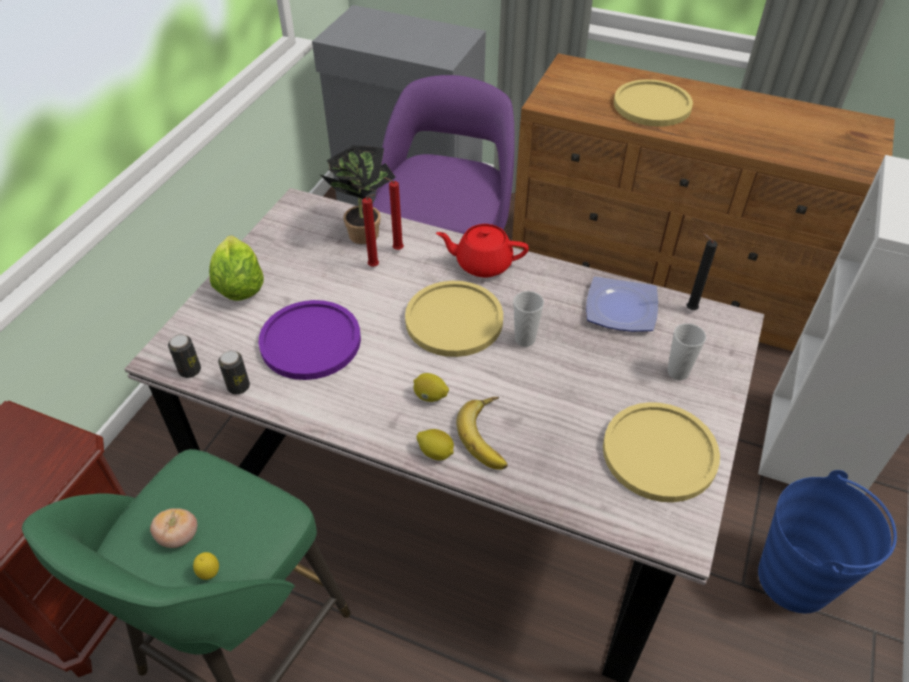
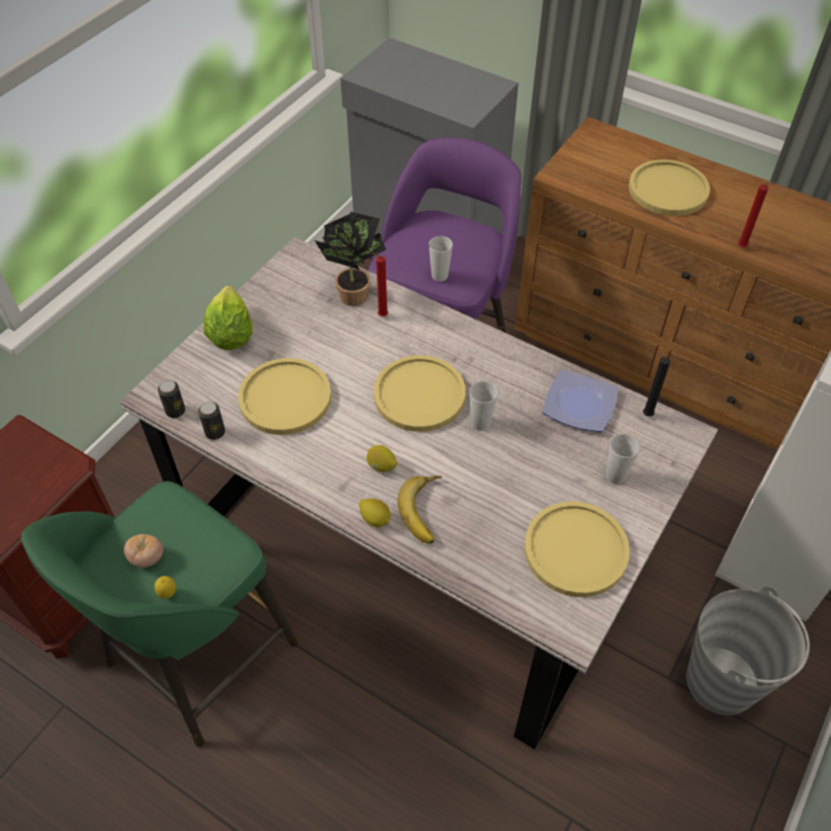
camera: 10 degrees right, 5 degrees up
(310, 341) = (285, 398): purple plate -> yellow plate
(375, 267) = (357, 331): red candle -> red candle (743, 248)
(444, 210) = (439, 276): none -> cup
(482, 263) = (459, 341): red teapot -> none
(795, 579) = (722, 682): blue bucket -> grey bucket

